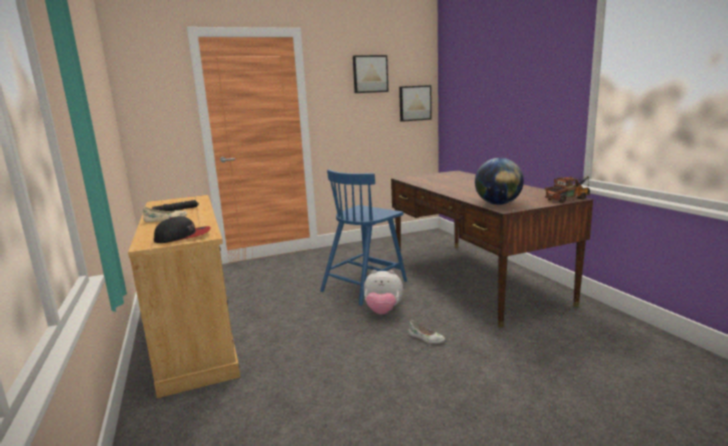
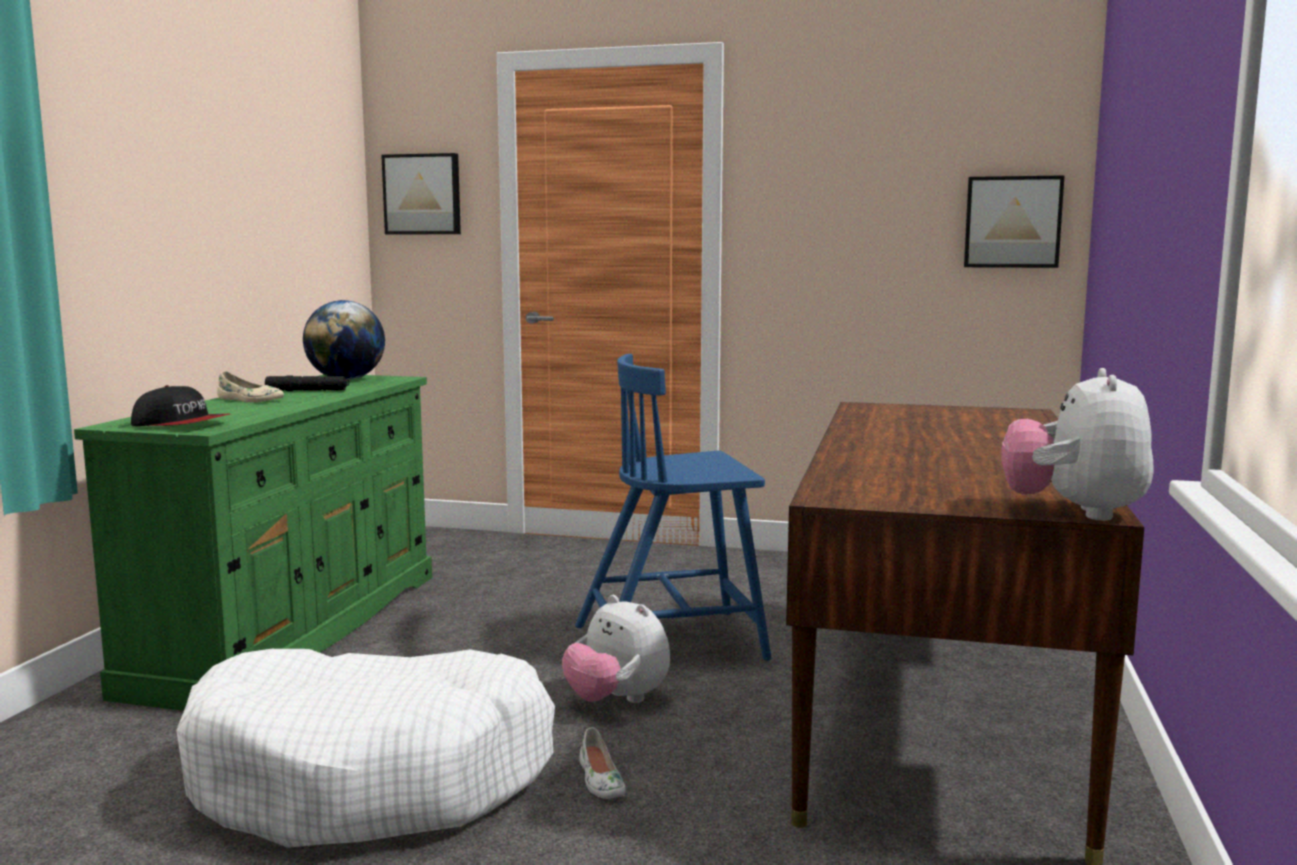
camera: 35 degrees right, 5 degrees down
(196, 332) = (294, 628): beige dresser -> green dresser
(349, 372) = (372, 778): none -> white dog bed
(370, 74) = (887, 145): picture -> picture (423, 194)
(498, 204) = (855, 486): globe -> globe (346, 379)
(569, 199) = (1074, 512): toy truck -> plush toy

